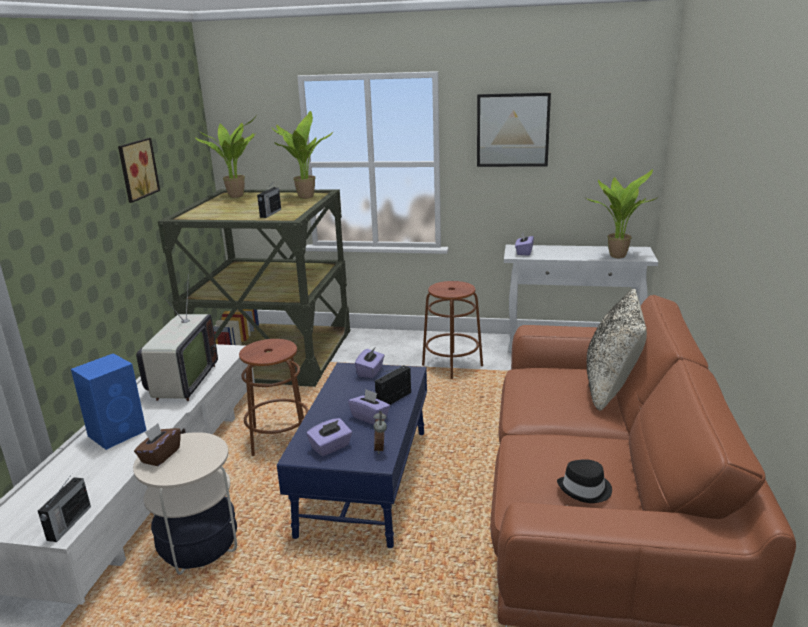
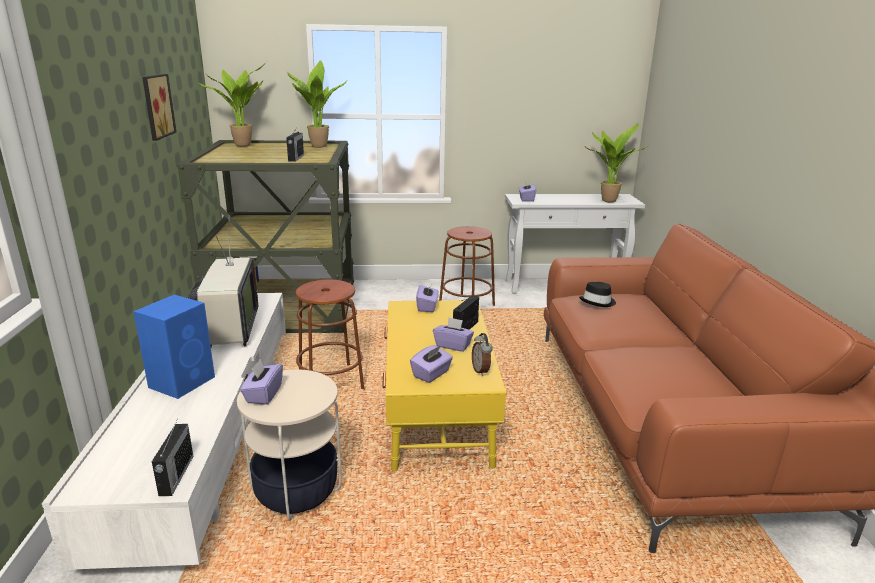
camera: 15 degrees left, 0 degrees up
(160, 456) = (263, 394): brown tissue box -> purple tissue box
(365, 481) = (437, 412): blue coffee table -> yellow coffee table
(512, 130) = (514, 86): picture -> none
(585, 489) = (694, 387): black hat -> black hat (598, 302)
(610, 391) = (657, 309): beige pillow -> none

